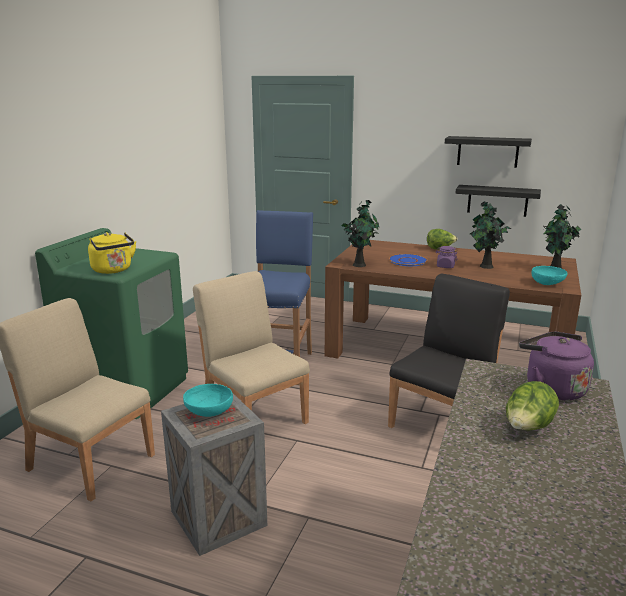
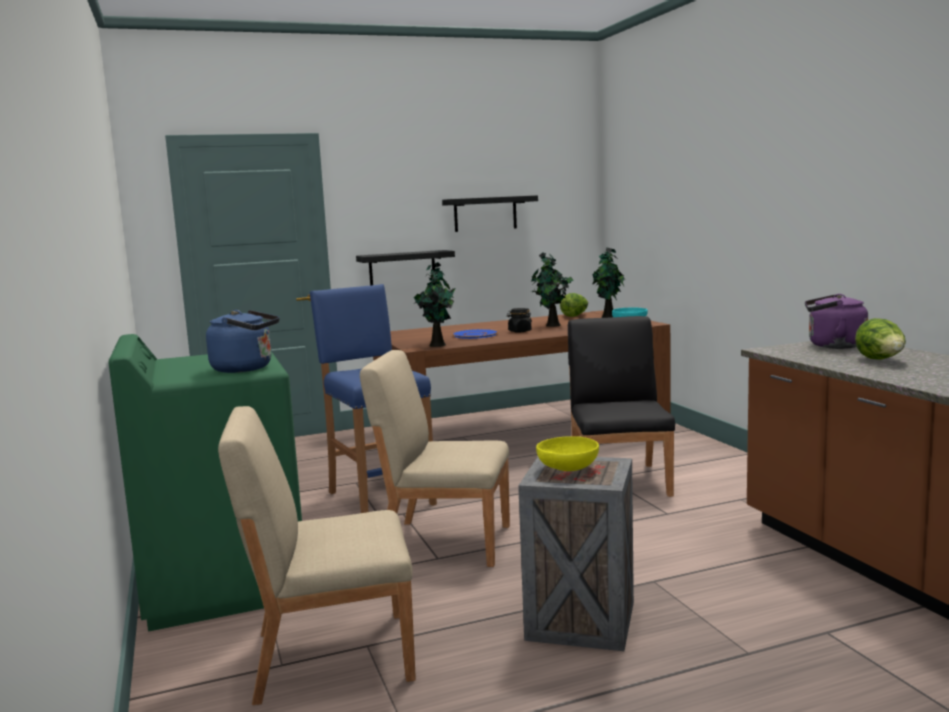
camera: 40 degrees left, 10 degrees down
(113, 270) = (246, 368): yellow kettle -> blue kettle
(208, 412) = (568, 470): turquoise bowl -> yellow bowl
(440, 248) = (477, 324): lettuce -> lettuce (575, 316)
(445, 266) = (519, 331): purple jar -> black jar
(497, 200) = (502, 267): black shelf -> black shelf (402, 269)

